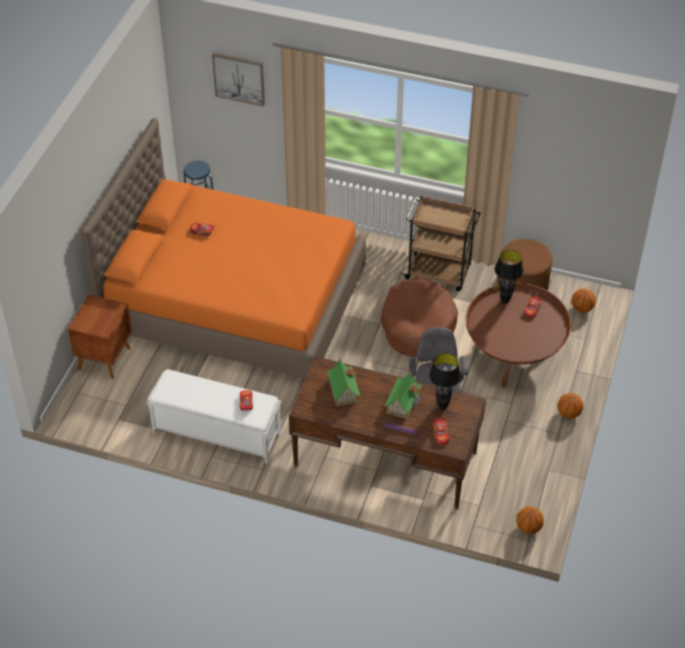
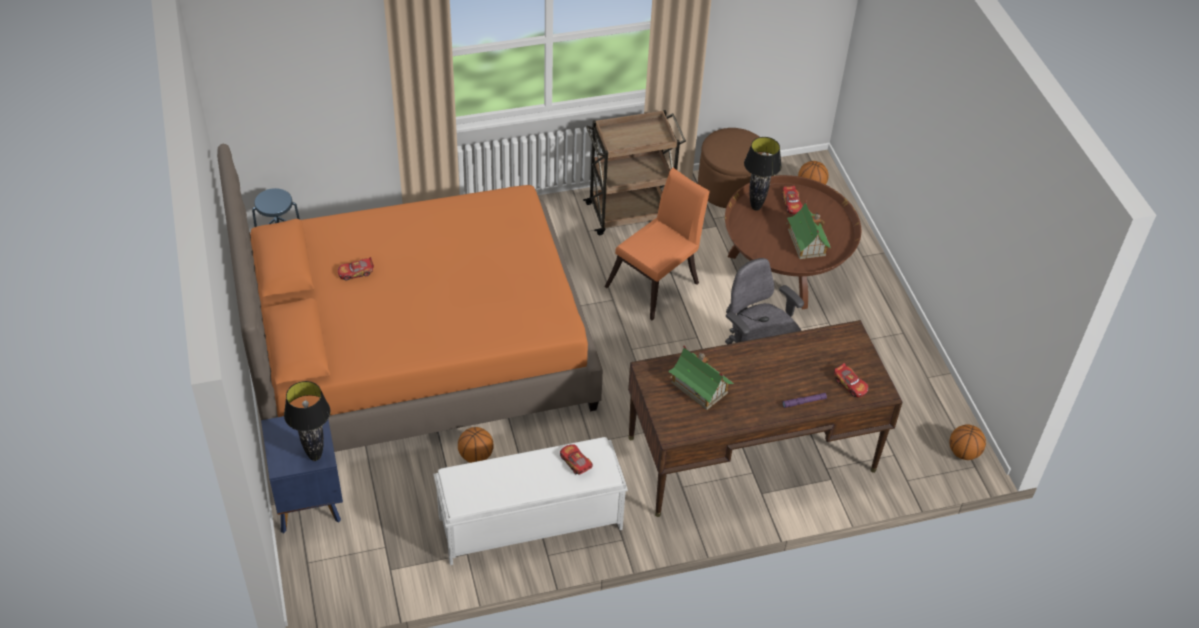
camera: 35 degrees left, 0 degrees up
(105, 358) = (308, 499): brown nightstand -> blue nightstand
(239, 78) = (314, 48): picture -> none
(402, 403) = (777, 369): toy house -> toy house (806, 242)
(418, 325) = (657, 282): brown dog bed -> orange chair
(442, 407) = (824, 352): black table lamp -> black table lamp (315, 456)
(568, 413) = (895, 306): basketball -> basketball (476, 455)

